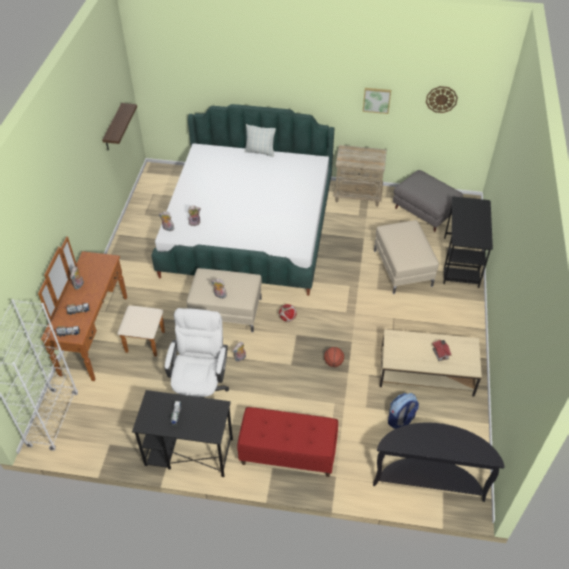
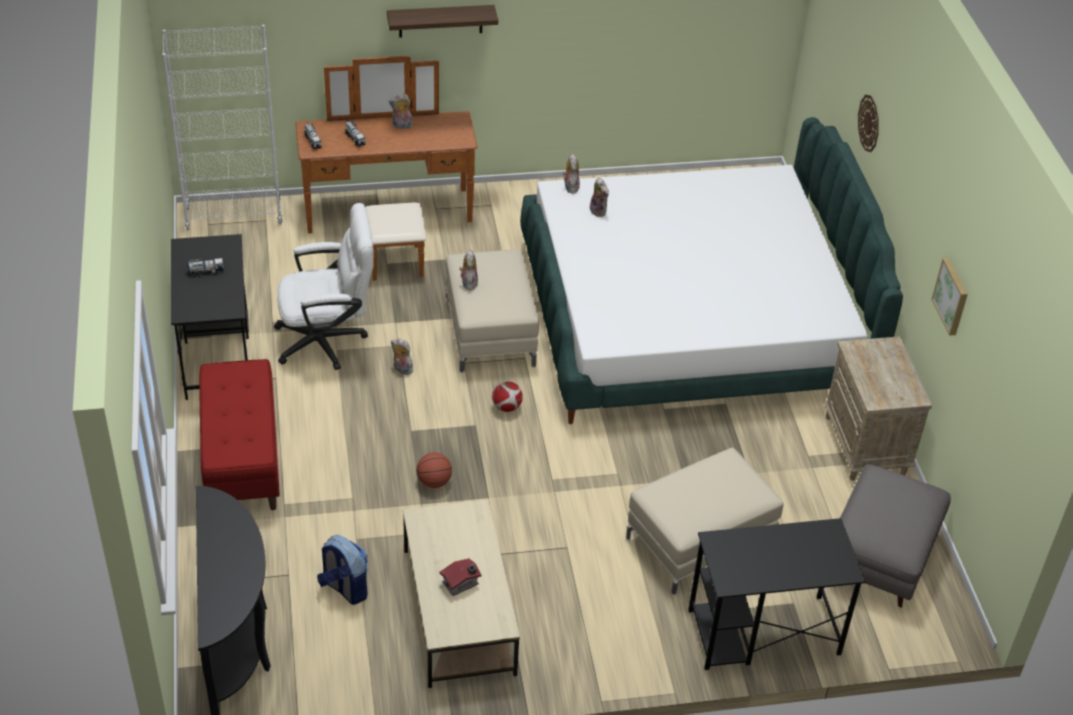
camera: 70 degrees right, 5 degrees down
(113, 128) = (688, 35): shelf -> shelf (440, 21)
(260, 152) = (820, 246): pillow -> none
(441, 99) = (1003, 377): wall clock -> wall clock (869, 123)

